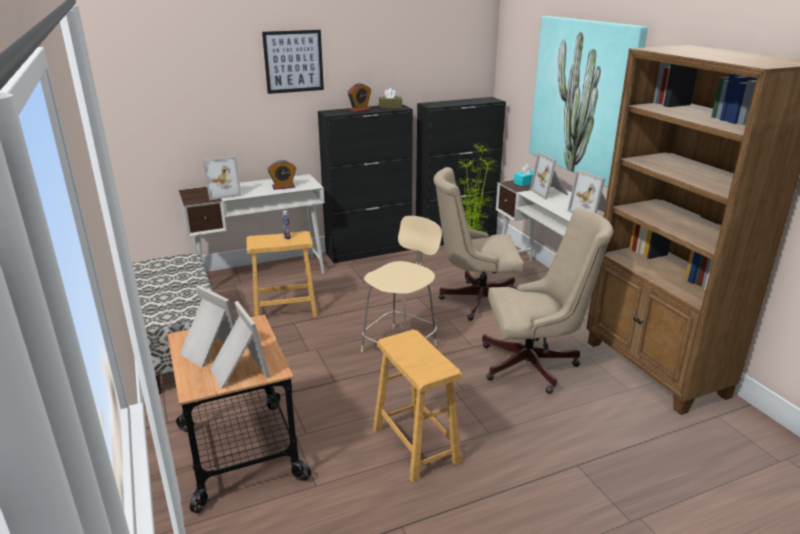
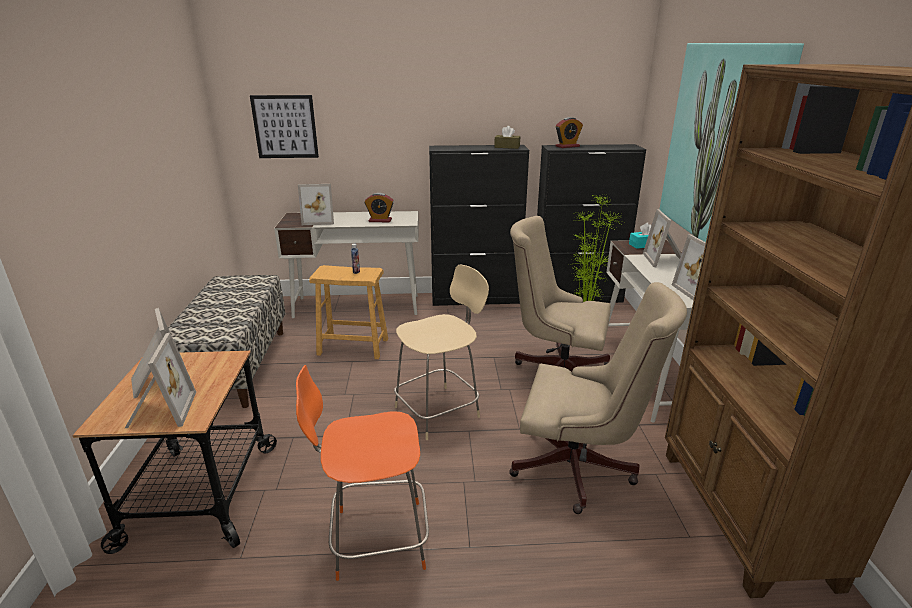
camera: 20 degrees right, 0 degrees up
(293, 61) = (406, 91): picture -> picture (285, 127)
(360, 110) = (471, 147): alarm clock -> alarm clock (567, 146)
(415, 445) = (375, 539): brown stool -> orange chair

